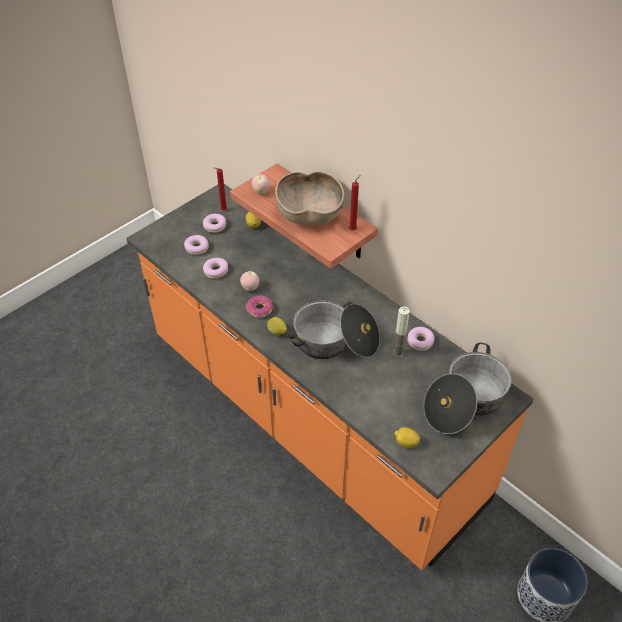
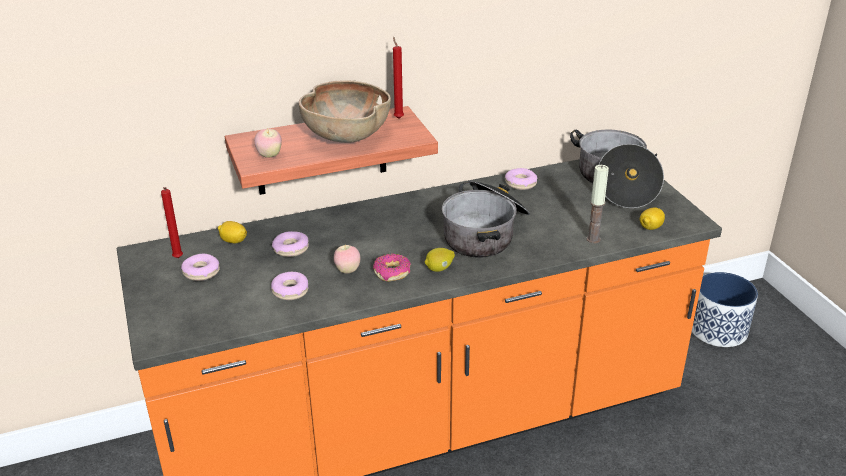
camera: 65 degrees left, 15 degrees down
(197, 248) = (228, 297): donut -> donut (291, 249)
(398, 353) = (528, 200): candle -> candle (593, 239)

